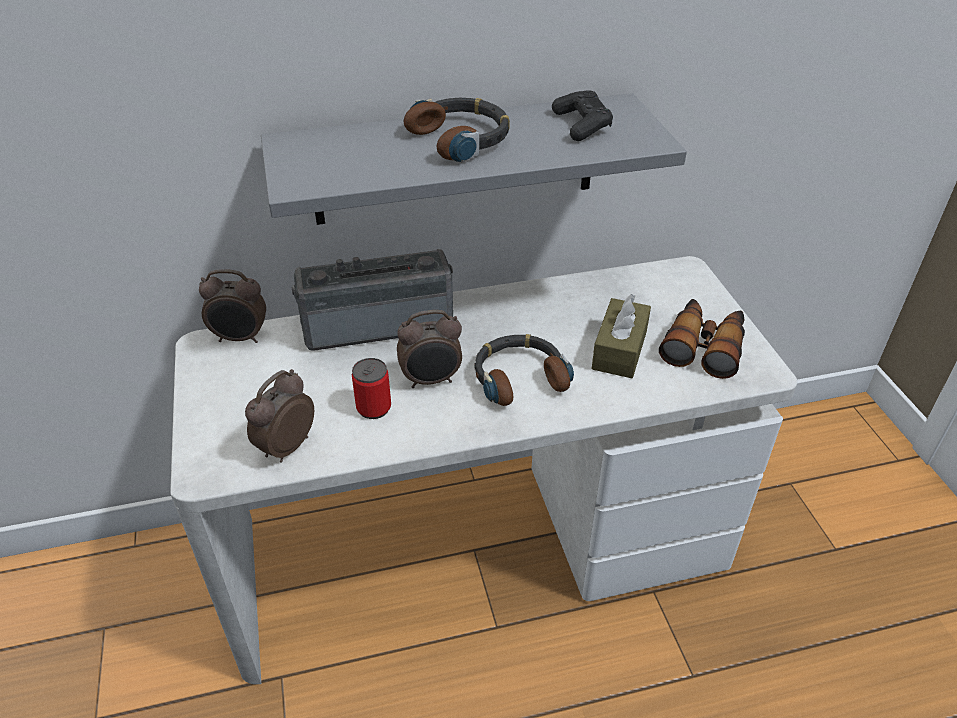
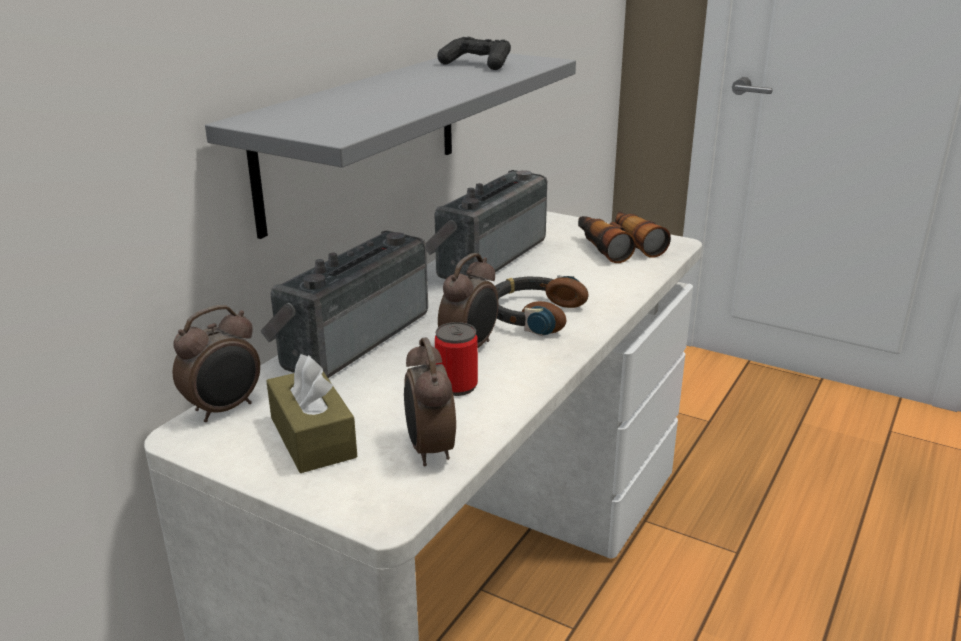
camera: 45 degrees left, 15 degrees down
(461, 138) = (407, 86): headphones -> none
(577, 297) = (486, 257): none -> radio
(619, 350) = (571, 270): brown tissue box -> brown tissue box (312, 437)

